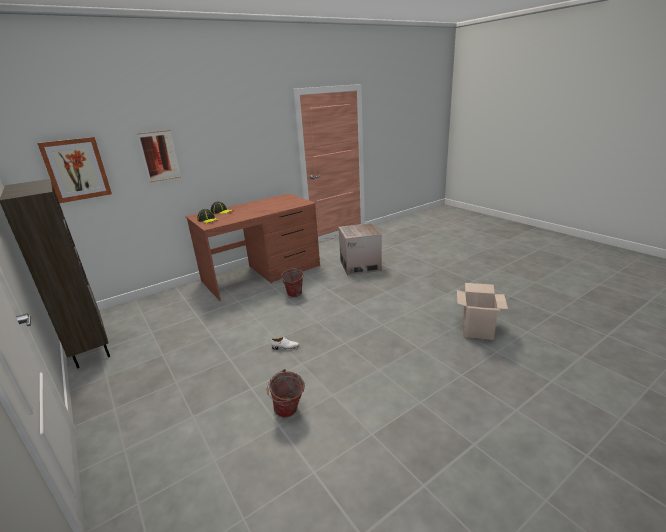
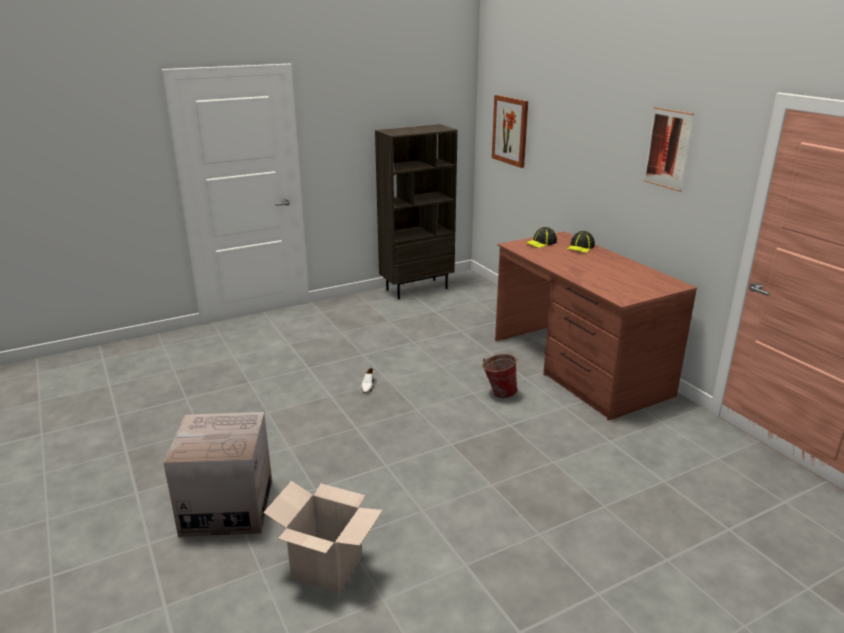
camera: 95 degrees right, 0 degrees up
(159, 156) = (568, 143): picture -> picture (667, 149)
(289, 412) = (260, 387): bucket -> none
(360, 266) = (609, 467): cardboard box -> cardboard box (227, 507)

